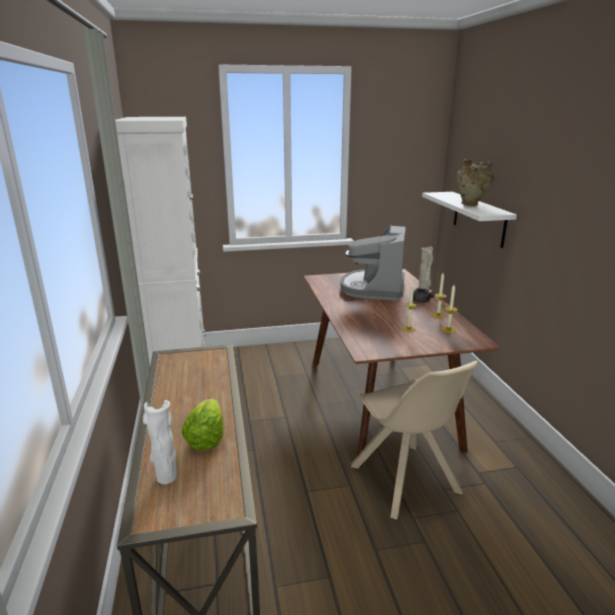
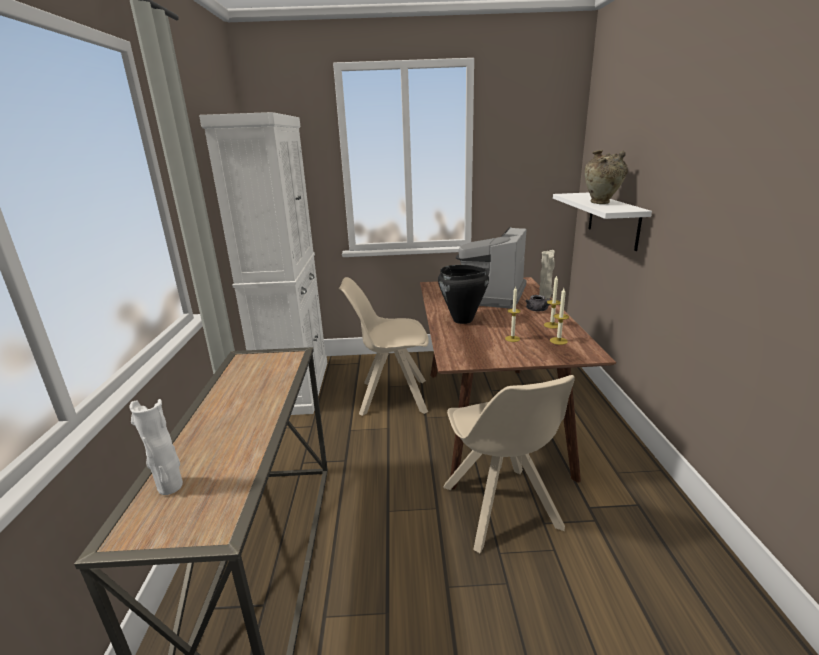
camera: 10 degrees right, 0 degrees up
(206, 439) = (234, 446): lettuce -> none
(280, 387) = (391, 397): none -> beige chair
(358, 313) = (462, 320): none -> black cooking pot

